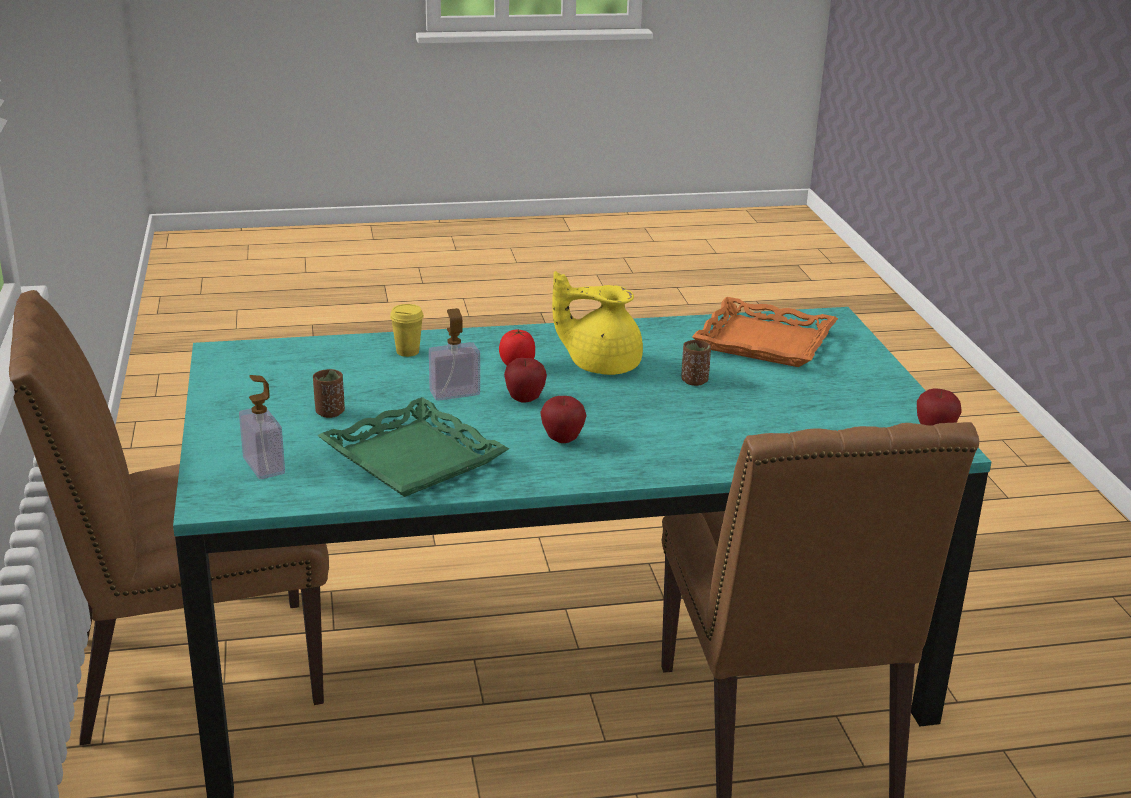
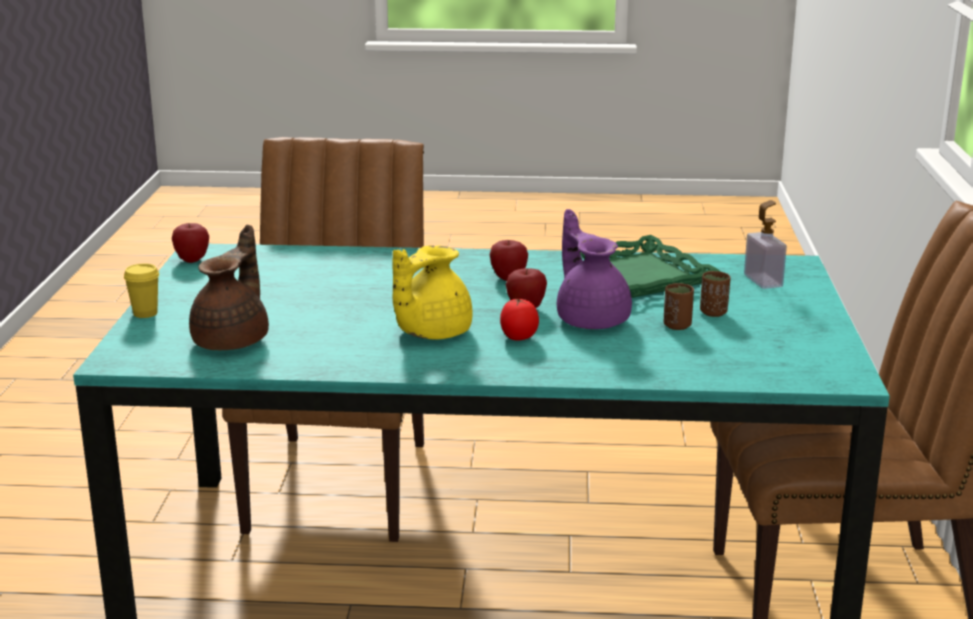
camera: 165 degrees left, 5 degrees down
(407, 352) = (633, 362): yellow cup -> yellow cup (145, 313)
(454, 393) = (591, 319): soap dispenser -> purple teapot
(600, 364) = (430, 333): yellow teapot -> yellow teapot turned 105 degrees clockwise
(694, 381) = (350, 311): brown cup -> brown cup (677, 326)
(764, 342) = (233, 340): orange tray -> brown teapot

